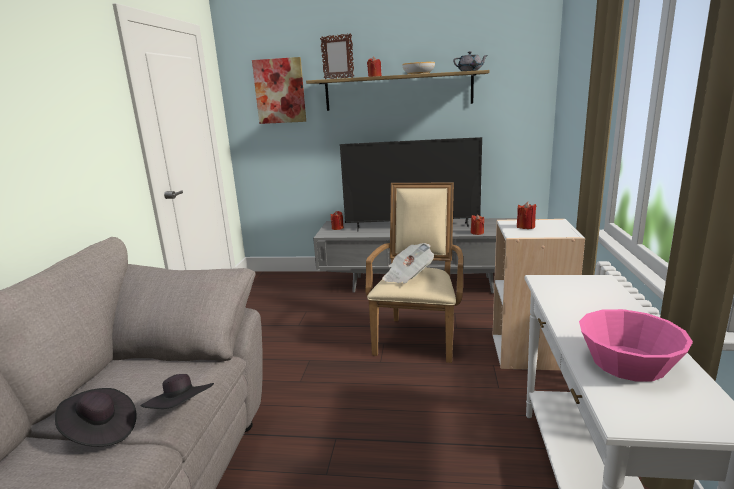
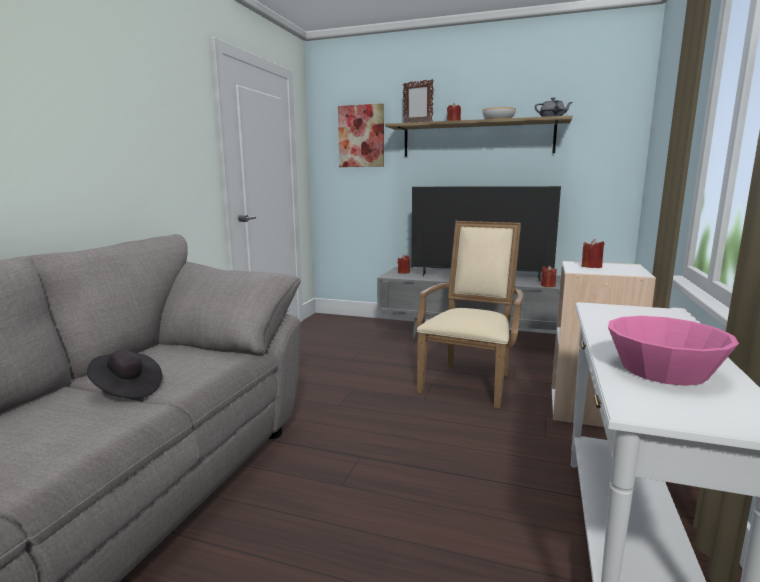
camera: 10 degrees right, 5 degrees down
(182, 411) = (203, 384): black hat -> none
(407, 276) = (461, 314): newspaper -> none

